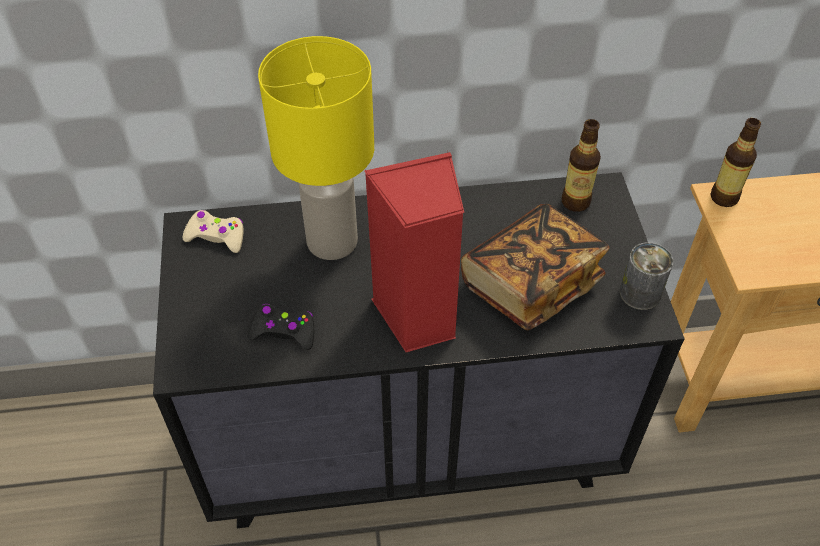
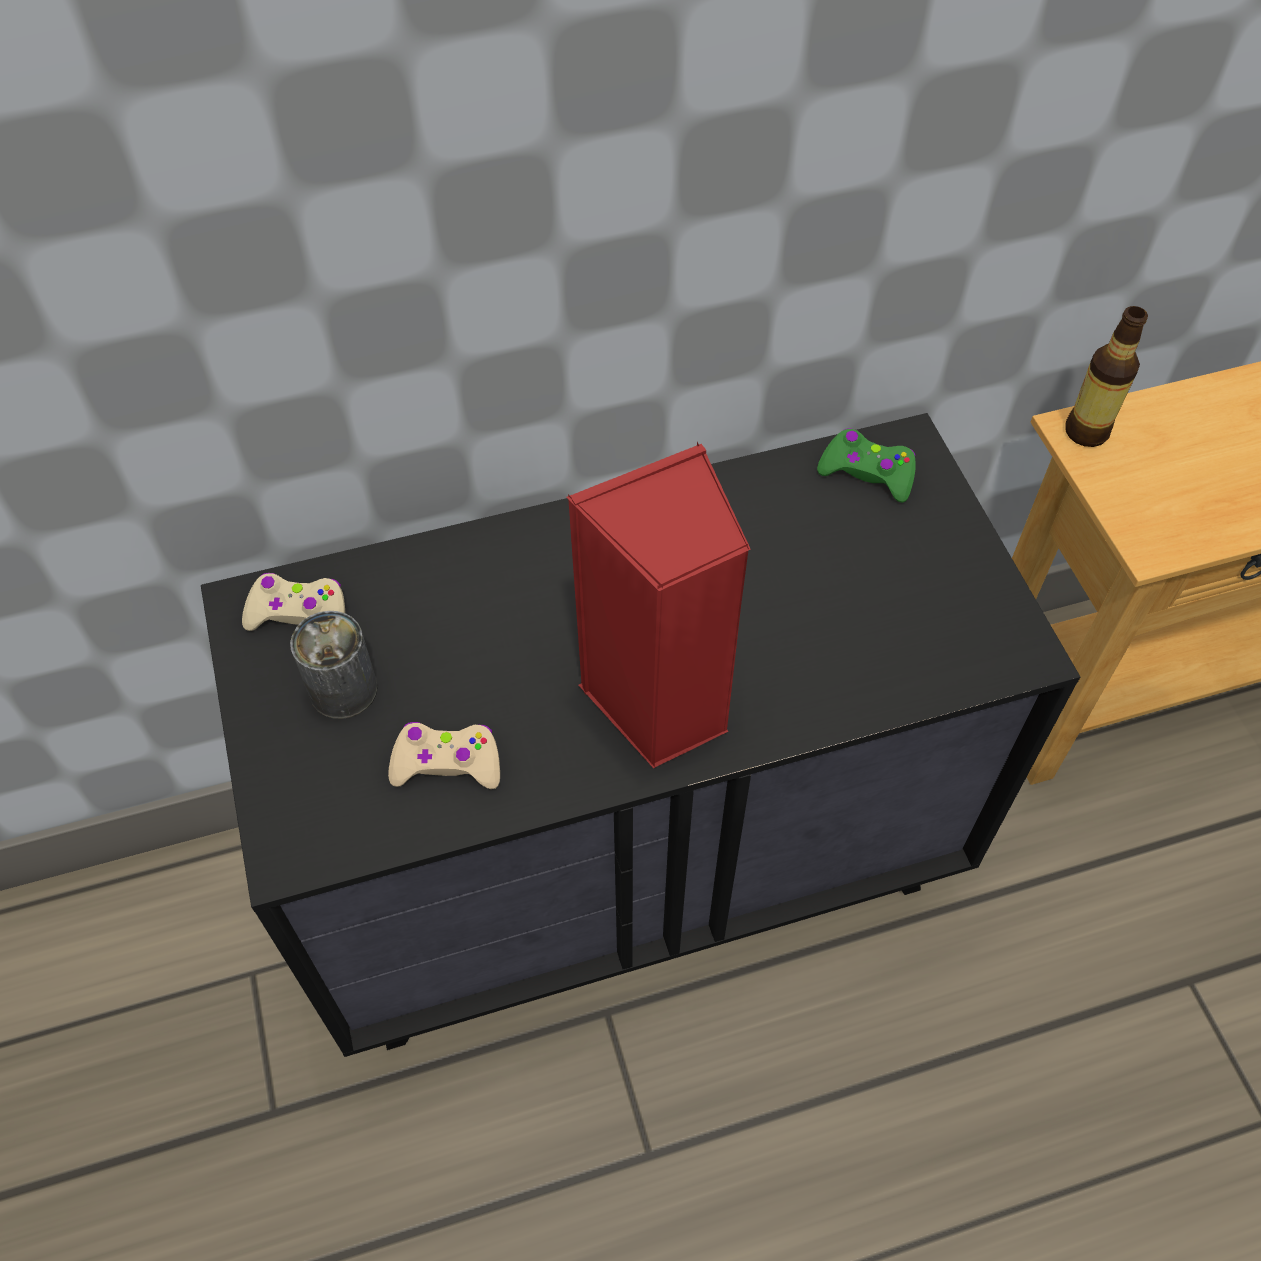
camera: 10 degrees left, 5 degrees up
(283, 331) = (447, 763): black game controller -> beige game controller
(331, 241) = (491, 594): yellow table lamp -> none
(530, 283) = (826, 620): book -> none
(575, 202) = (867, 472): bottle -> green game controller
(640, 293) = (998, 612): can -> can (343, 689)

